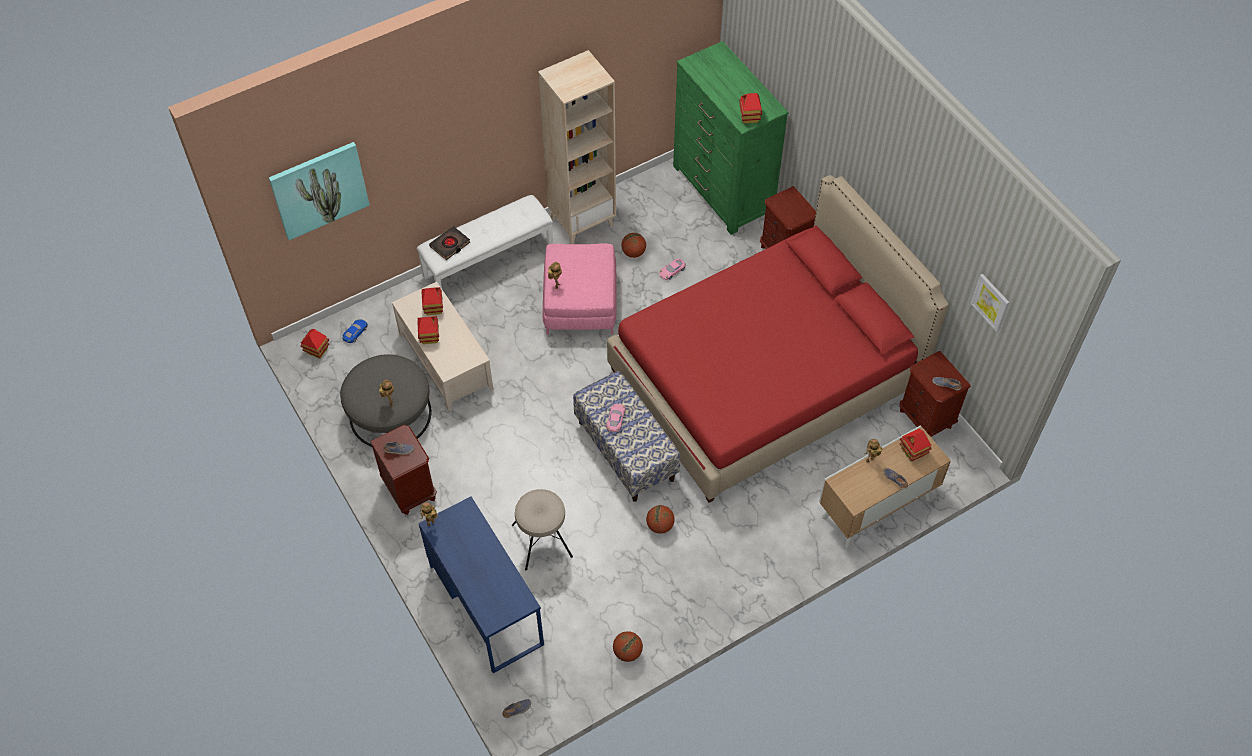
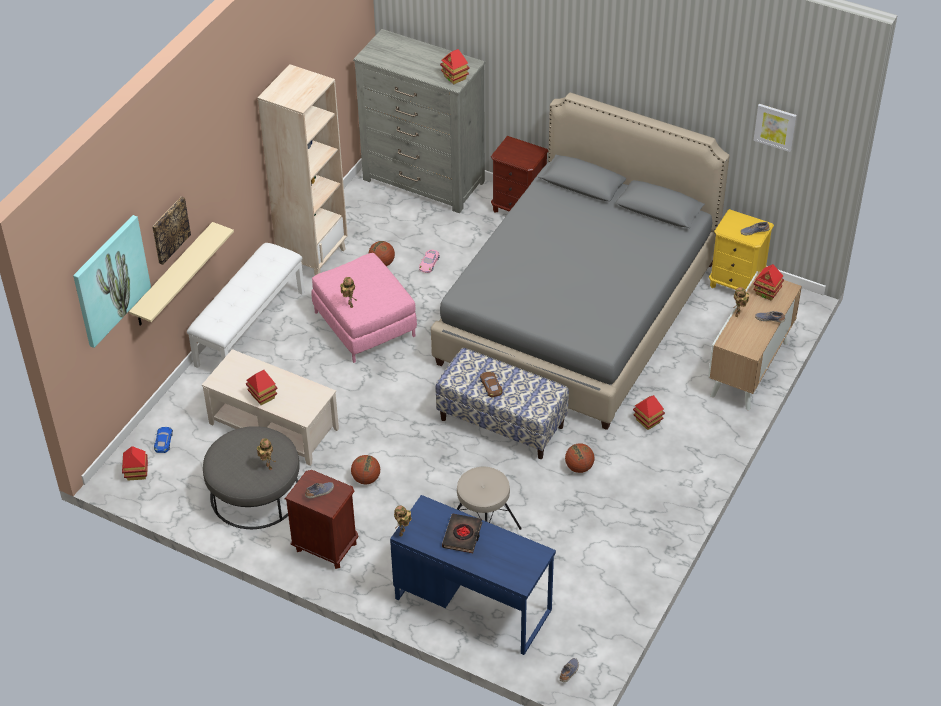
camera: 30 degrees left, 10 degrees down
(404, 162) = (170, 229): none -> picture
(405, 200) = (173, 276): none -> beige shelf
(433, 308) = (247, 371): toy house -> toy house (647, 421)
(450, 245) = (221, 314): black book -> black book (462, 535)
(615, 419) = (491, 386): pink toy car -> brown toy car
(627, 652) = (629, 578): basketball -> basketball (366, 479)
(722, 190) = (423, 181): green dresser -> grey dresser
(764, 378) = (578, 312): red bed -> grey bed
(925, 418) = (736, 283): brown nightstand -> yellow nightstand

